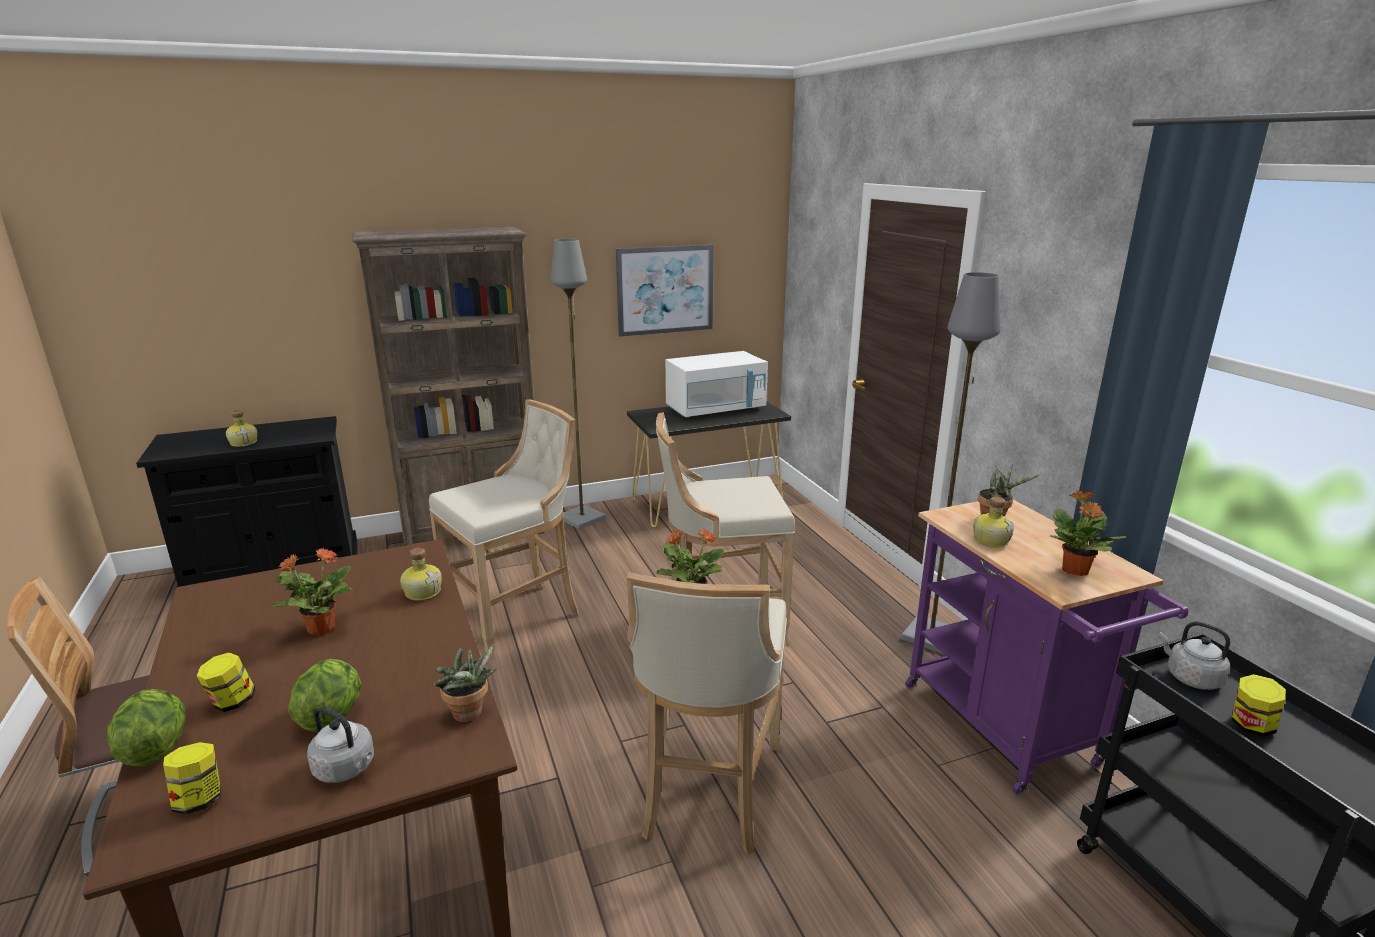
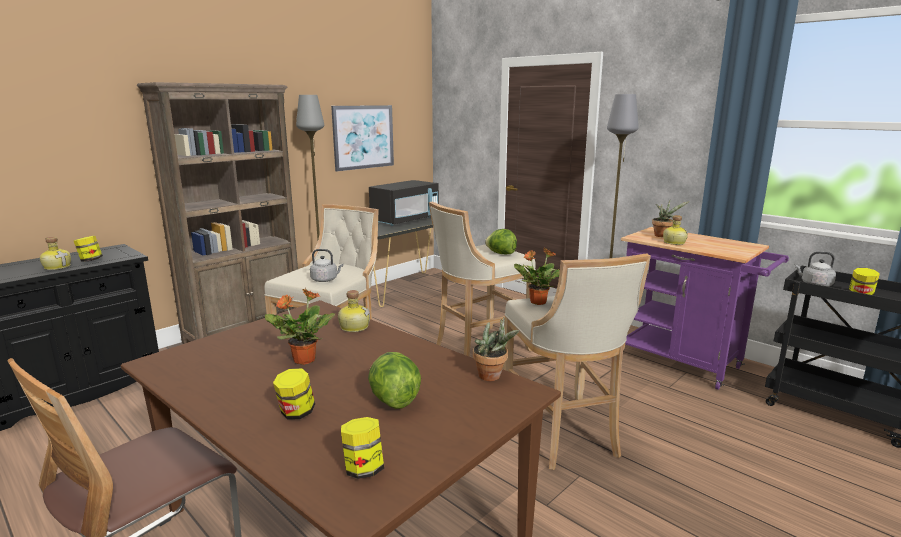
camera: 25 degrees left, 5 degrees down
(155, 749) = (272, 454): lettuce -> lettuce (501, 254)
(279, 437) = (90, 260): none -> jar
(347, 769) = (452, 422): grey kettle -> grey kettle (326, 280)
(716, 410) = (405, 220): white microwave -> black microwave
(1075, 571) = (729, 248): potted plant -> none

